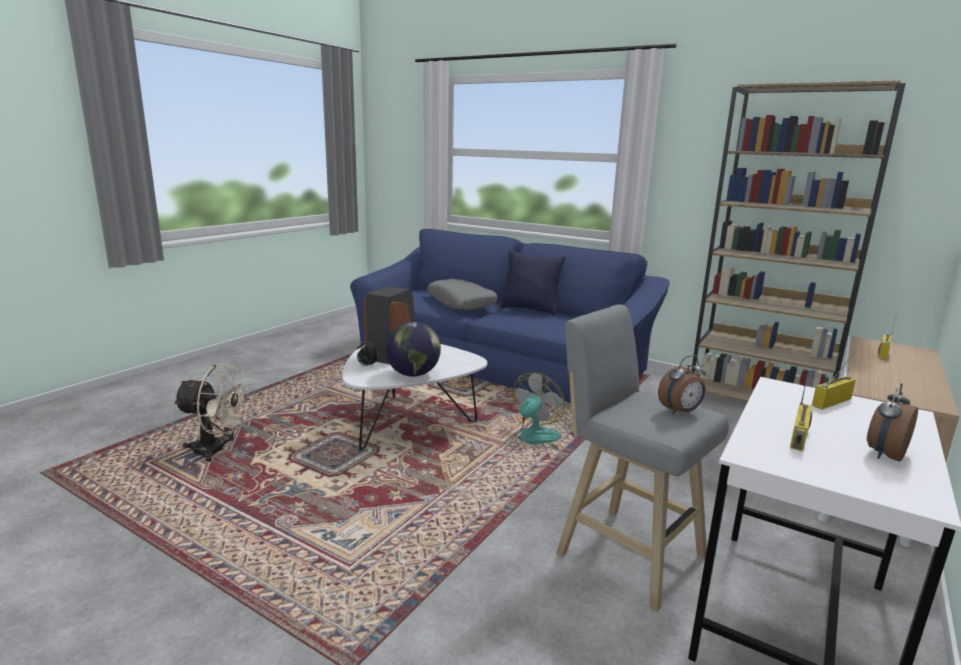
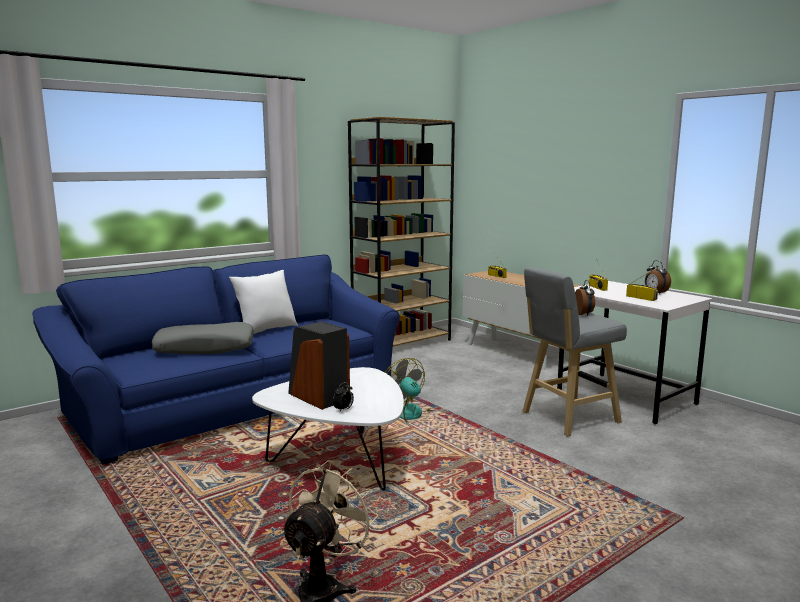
camera: 70 degrees left, 5 degrees down
(413, 374) = (383, 394): globe -> none
(530, 310) = (266, 330): blue pillow -> white pillow

